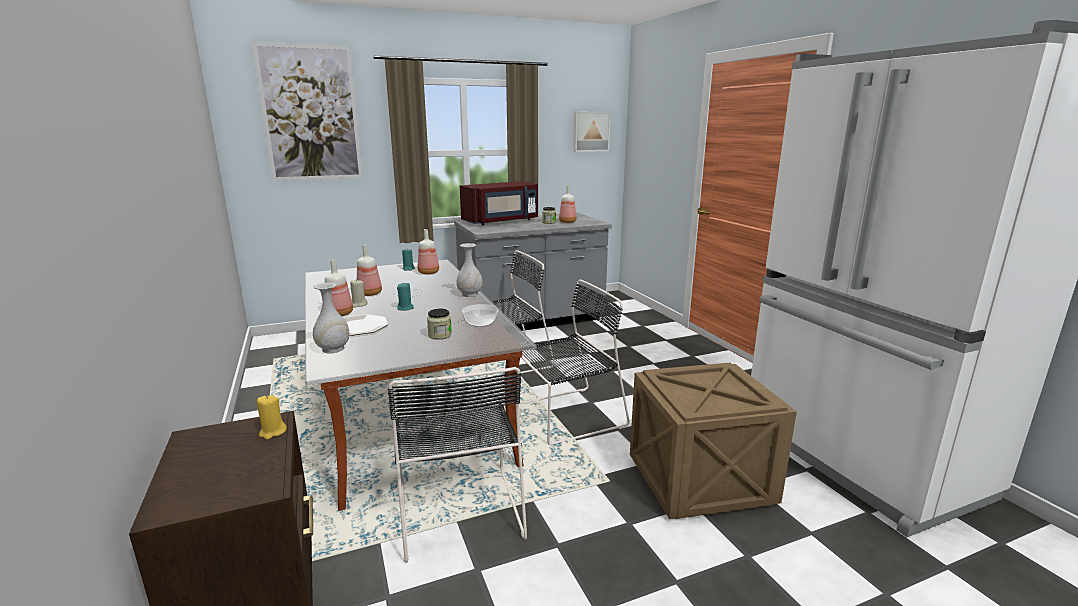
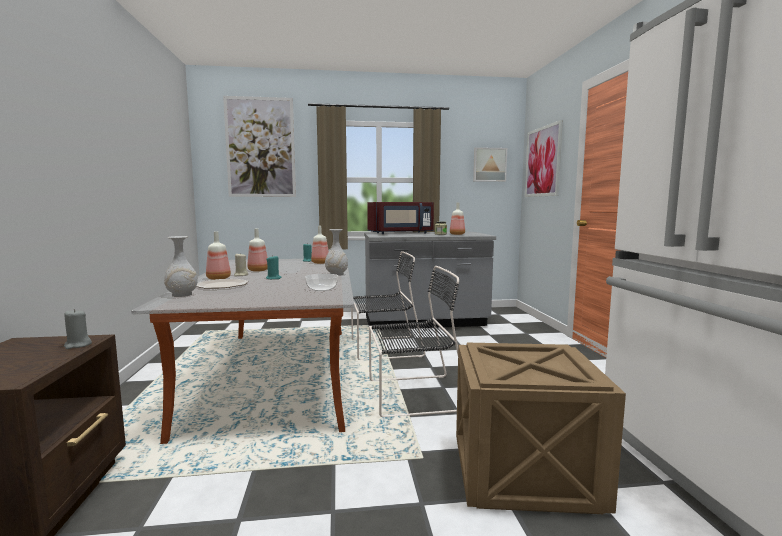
camera: 15 degrees right, 10 degrees down
(272, 432) = (78, 345): yellow candle -> grey candle
(440, 335) = (277, 293): jar -> none
(459, 507) = (262, 458): black chair -> none
(653, 133) = (543, 161): none -> picture

